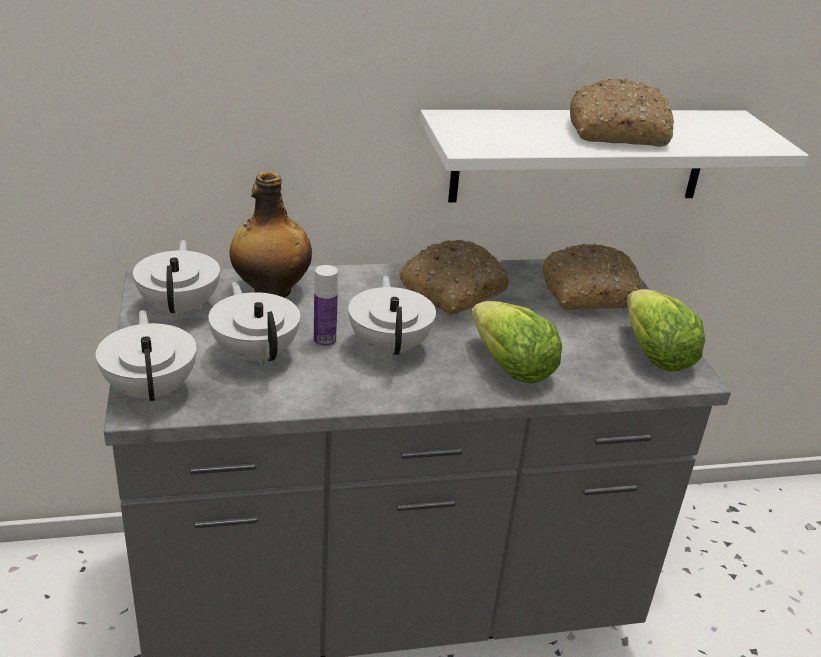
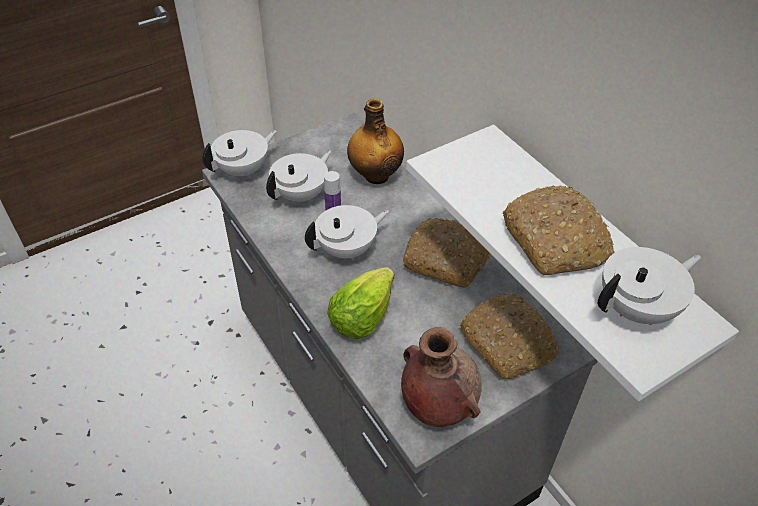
camera: 70 degrees right, 15 degrees up
(180, 307) = (330, 147): white teapot -> white teapot (637, 308)
(654, 355) = (437, 404): lettuce -> brown vase

